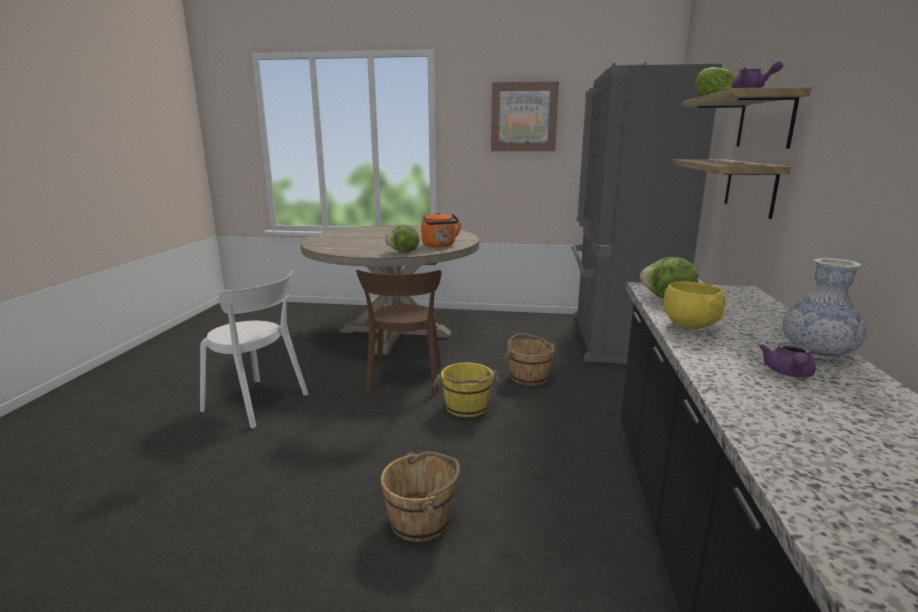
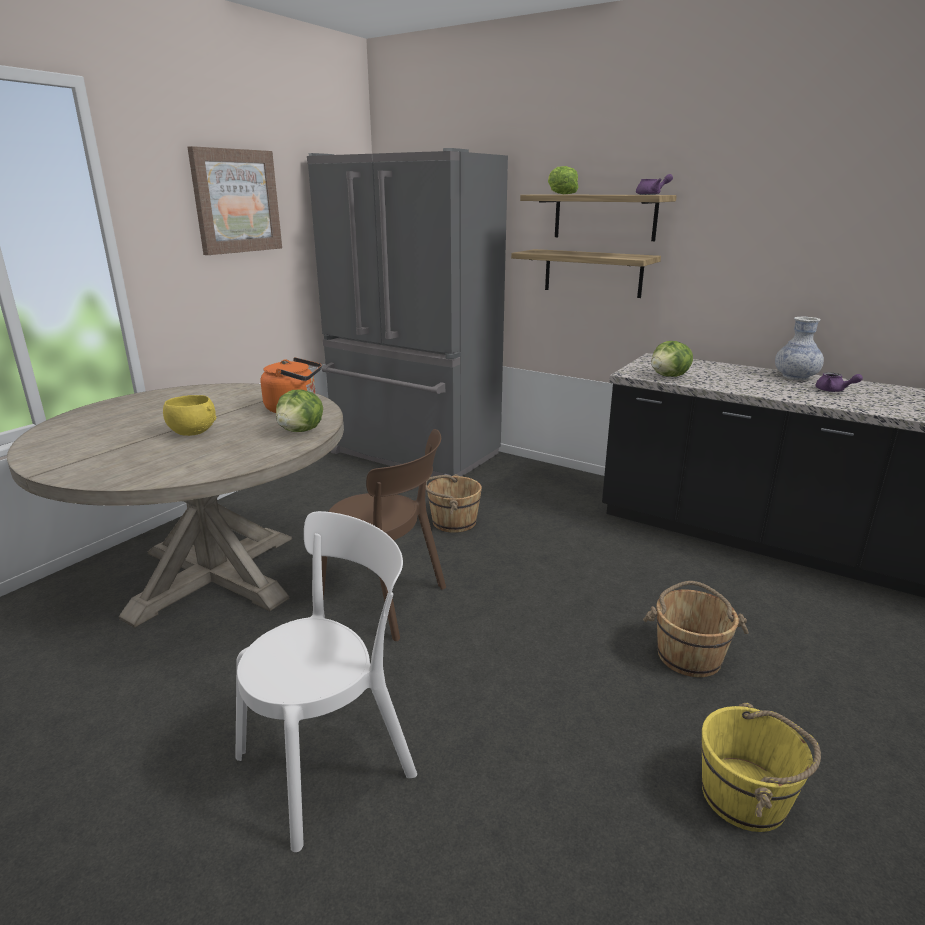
camera: 65 degrees left, 5 degrees up
(467, 407) = (492, 575): yellow bucket -> yellow bucket (745, 797)
(689, 325) = (738, 386): yellow bowl -> yellow bowl (192, 432)

